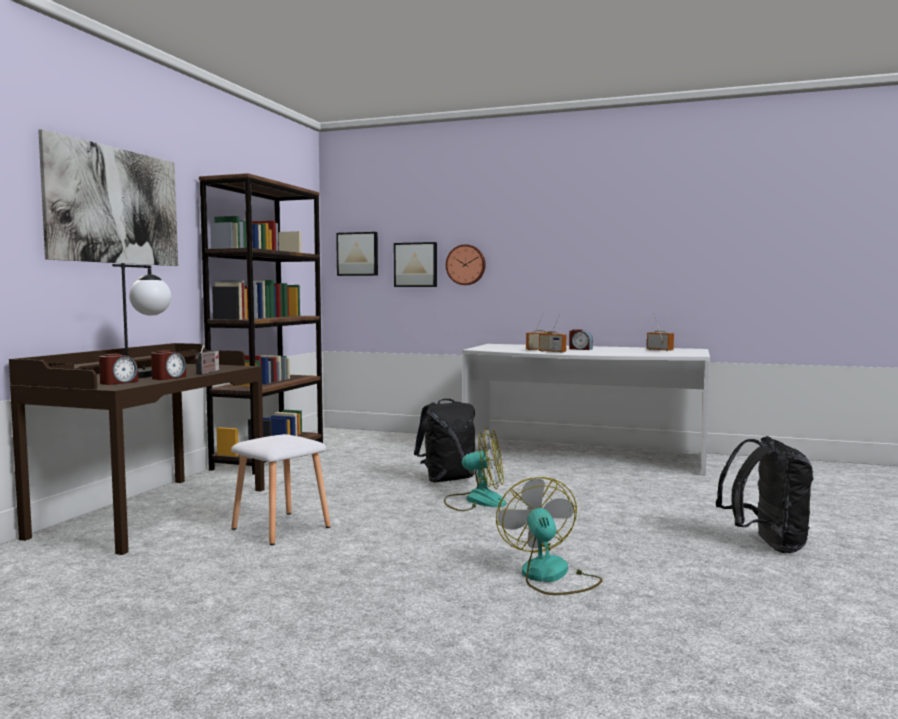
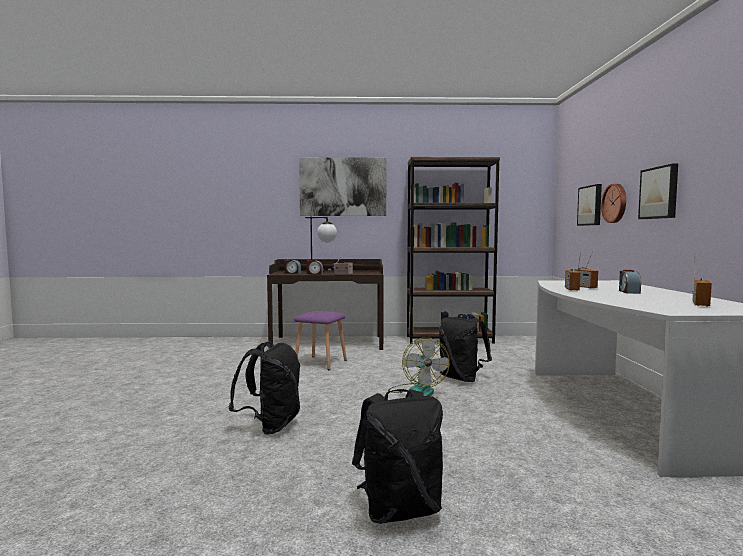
camera: 70 degrees right, 0 degrees up
(280, 528) = (319, 363): white stool -> purple stool
(358, 254) = (567, 199): picture -> picture (660, 193)
(550, 576) = (270, 426): fan -> black backpack

